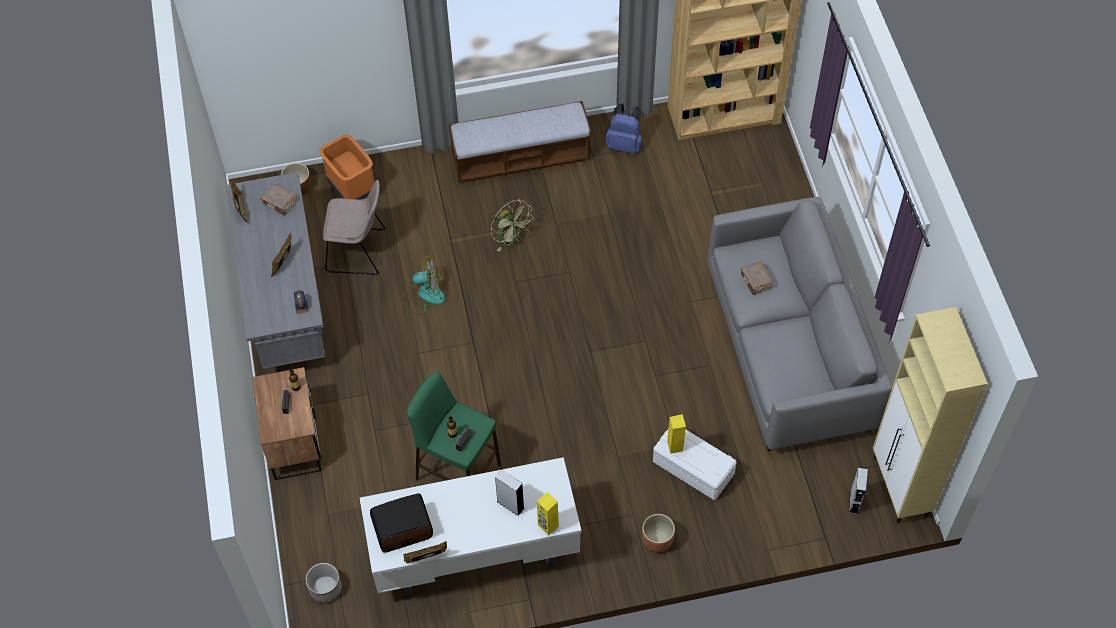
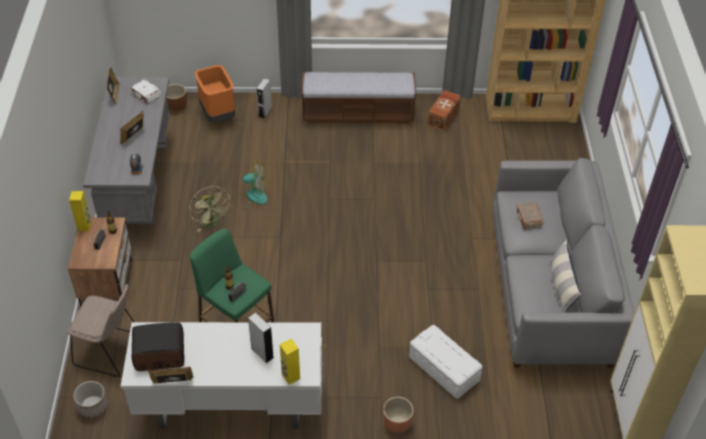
camera: 10 degrees right, 10 degrees down
(280, 203) = (146, 95): brown book -> white book
(359, 251) = (209, 156): beige chair -> beige chair (110, 350)
(511, 239) = (334, 167): green fan -> green fan (212, 224)
(624, 144) = (444, 117): blue backpack -> brown storage box
(675, 446) = (429, 343): yellow speaker -> yellow speaker (84, 226)
(806, 357) = (561, 286): none -> pillow
(854, 502) = (585, 425): grey speaker -> grey speaker (265, 112)

